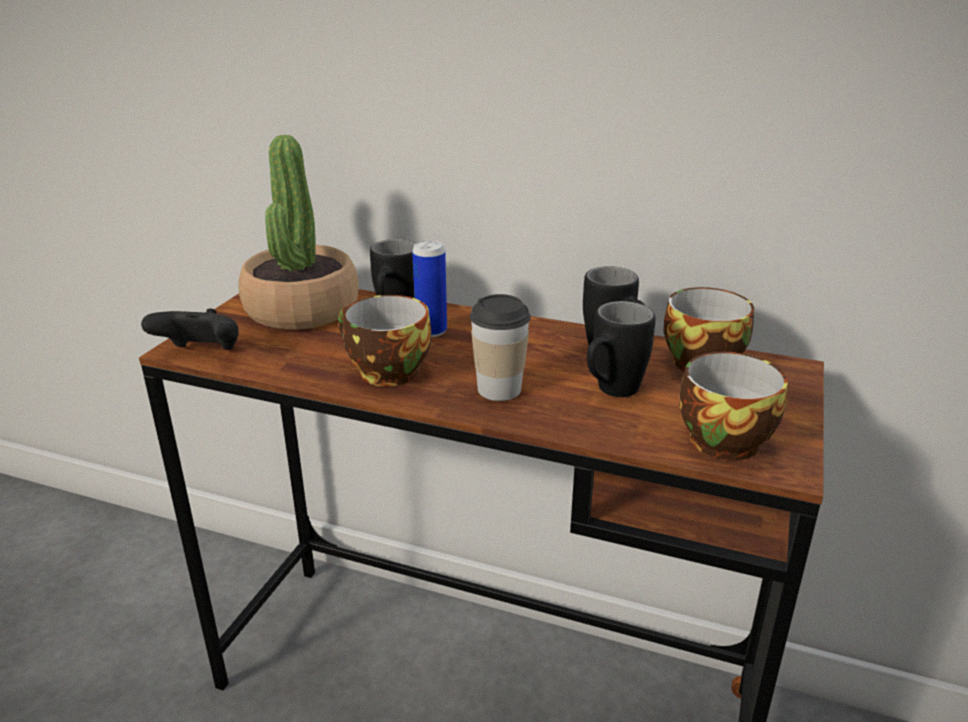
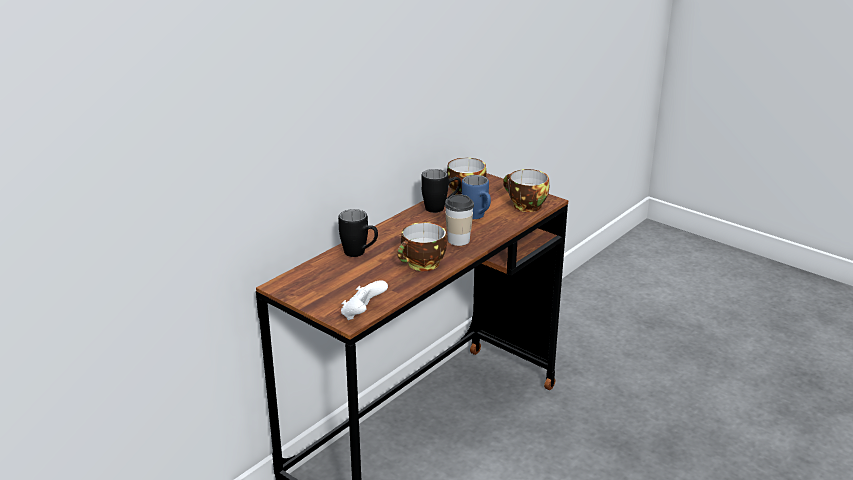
camera: 70 degrees left, 0 degrees up
(201, 354) = (362, 314): black game controller -> white game controller
(301, 309) = (325, 280): potted plant -> none
(431, 331) = (385, 246): can -> none
(610, 392) = (478, 217): black mug -> blue mug

